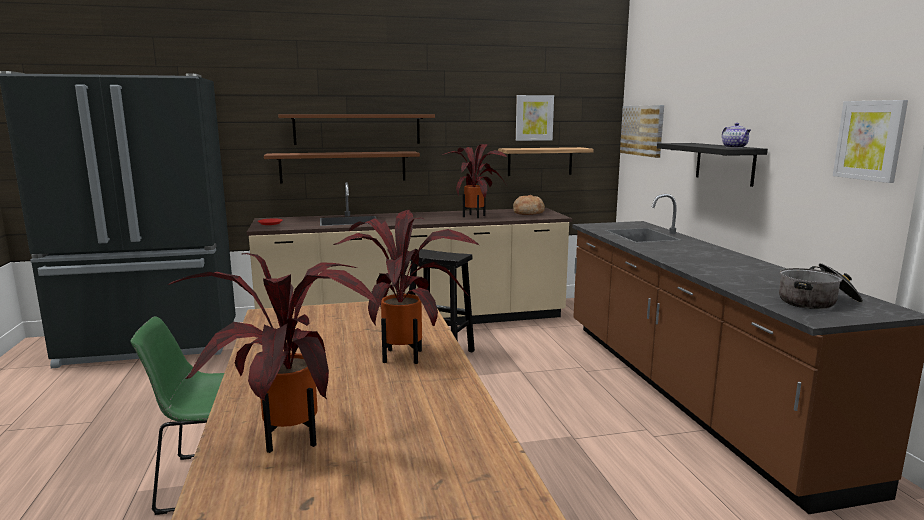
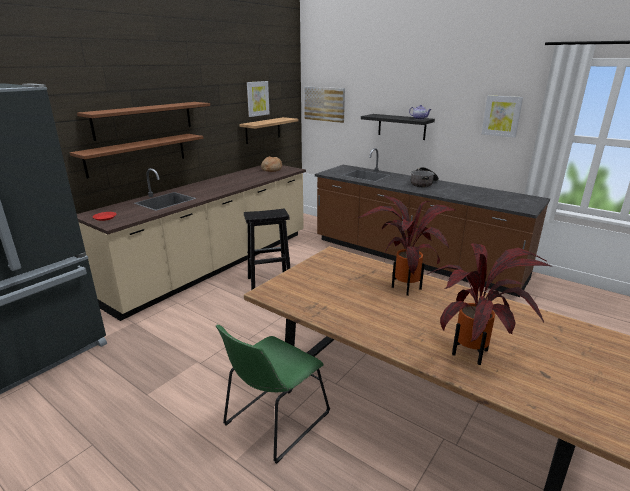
camera: 40 degrees left, 10 degrees up
(476, 216) = (246, 178): potted plant -> none
(817, 302) = (510, 201): cooking pot -> cooking pot (423, 183)

